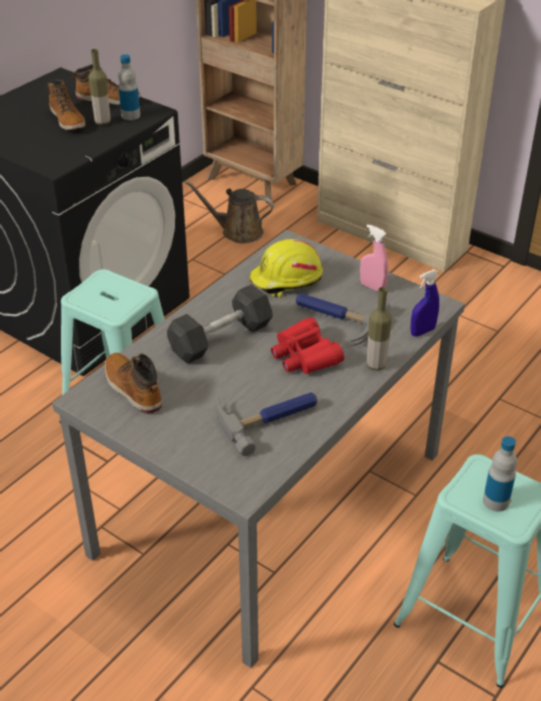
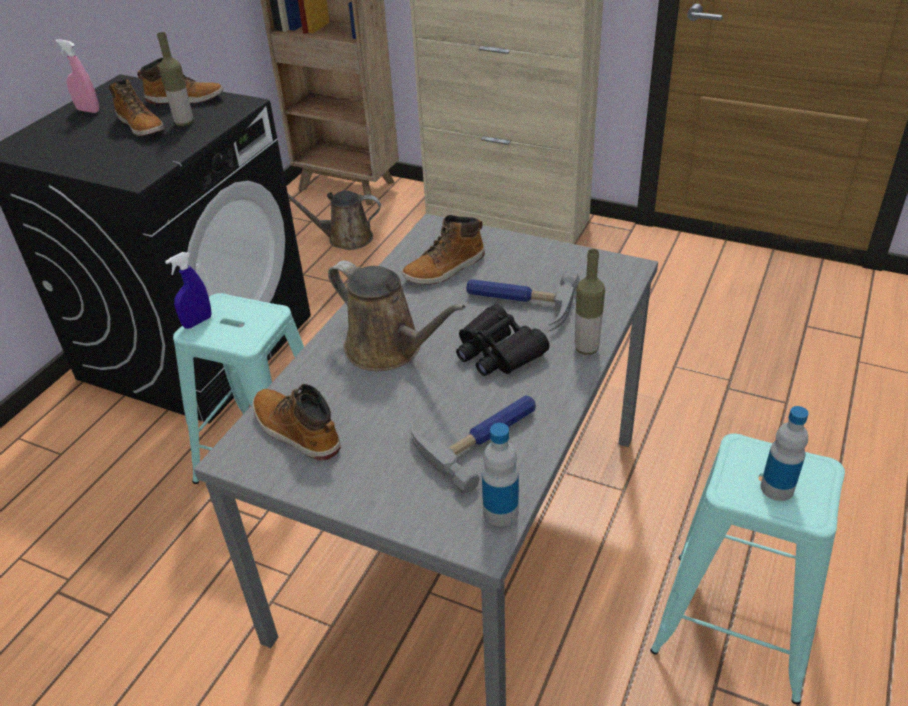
camera: 10 degrees left, 0 degrees up
(130, 115) = (216, 111): bottle -> bottle (500, 512)
(221, 338) = (389, 349): grey dumbbell -> brown watering can
(286, 280) = (445, 269): yellow hard hat -> boot
(305, 355) = (498, 352): red binoculars -> black binoculars
(372, 287) = (547, 260): pink spray bottle -> pink spray bottle (88, 110)
(422, 331) = (624, 300): blue spray bottle -> blue spray bottle (197, 322)

